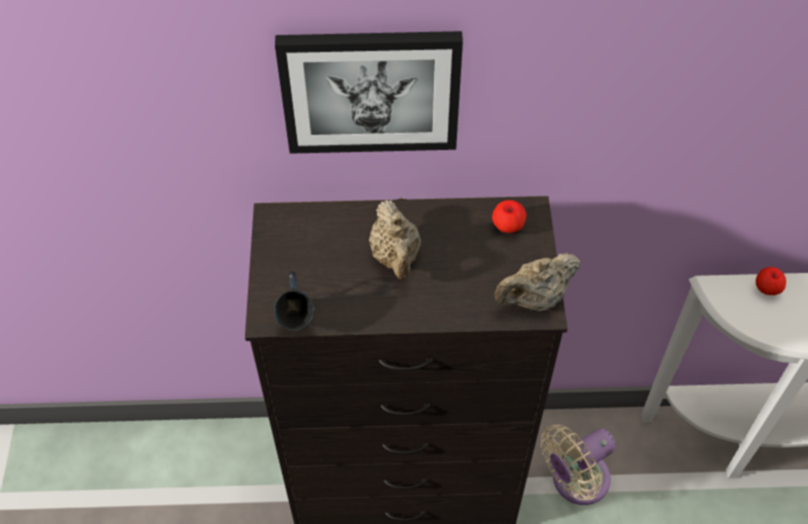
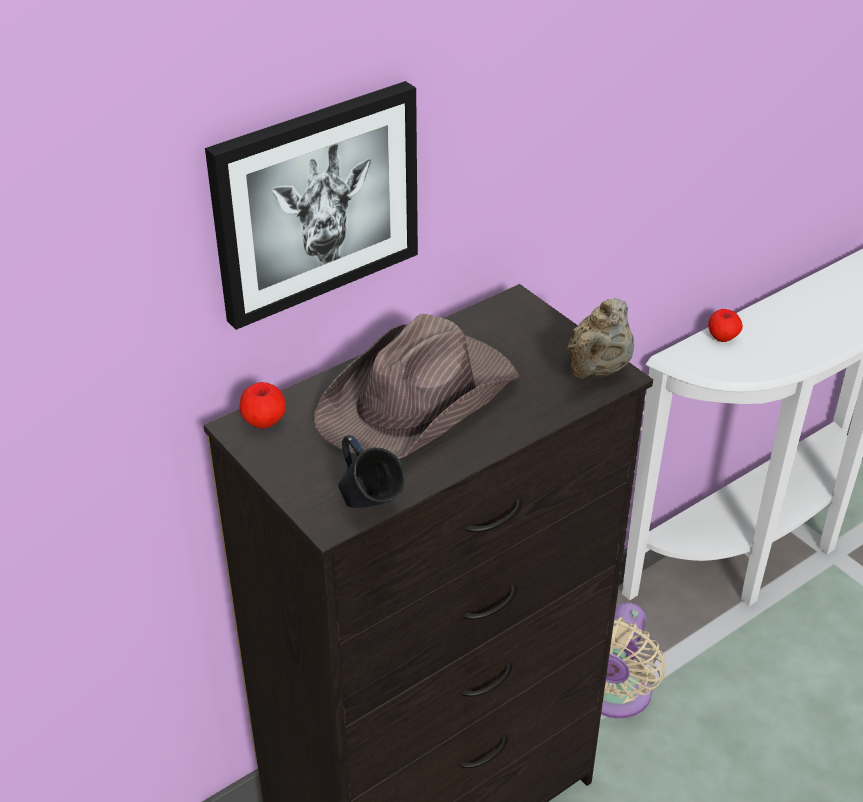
camera: 35 degrees left, 15 degrees down
(396, 257) = (419, 400): beige teapot -> brown hat
(508, 226) = (507, 324): apple -> apple (264, 422)

